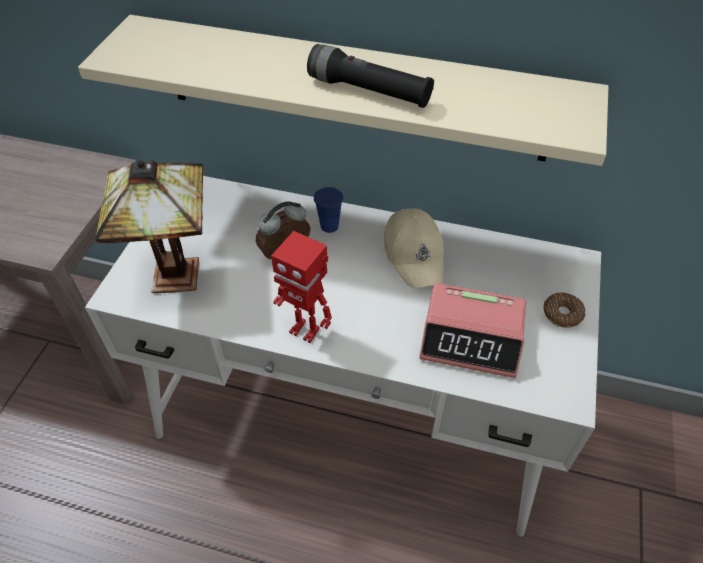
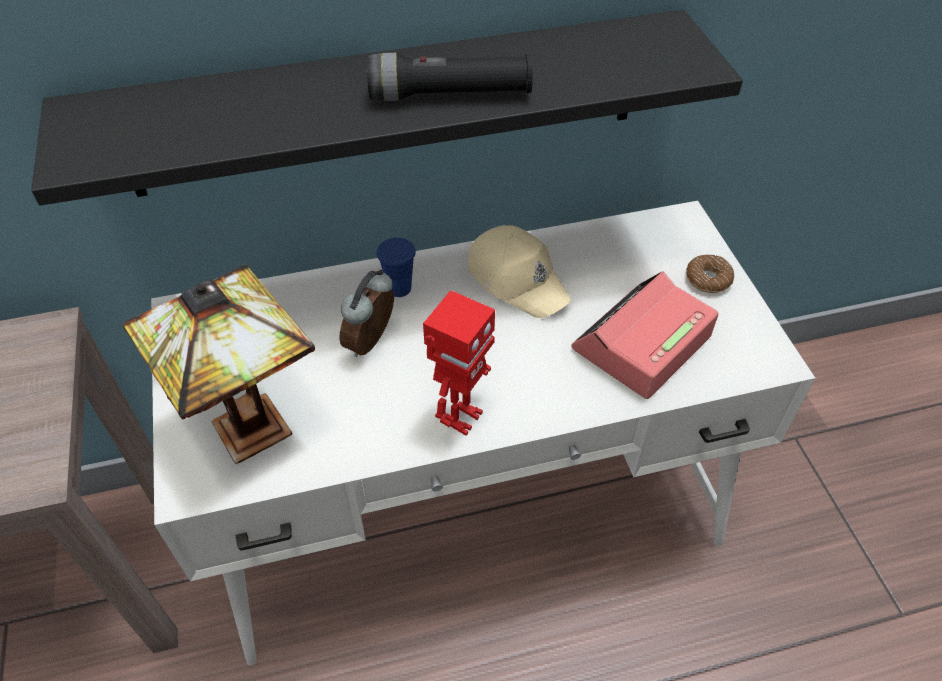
camera: 30 degrees left, 0 degrees up
(306, 329) = (461, 417): toy robot -> toy robot turned 60 degrees counterclockwise
(353, 89) = (388, 105): beige shelf -> black shelf
(471, 338) = (641, 343): alarm clock -> alarm clock turned 150 degrees clockwise

